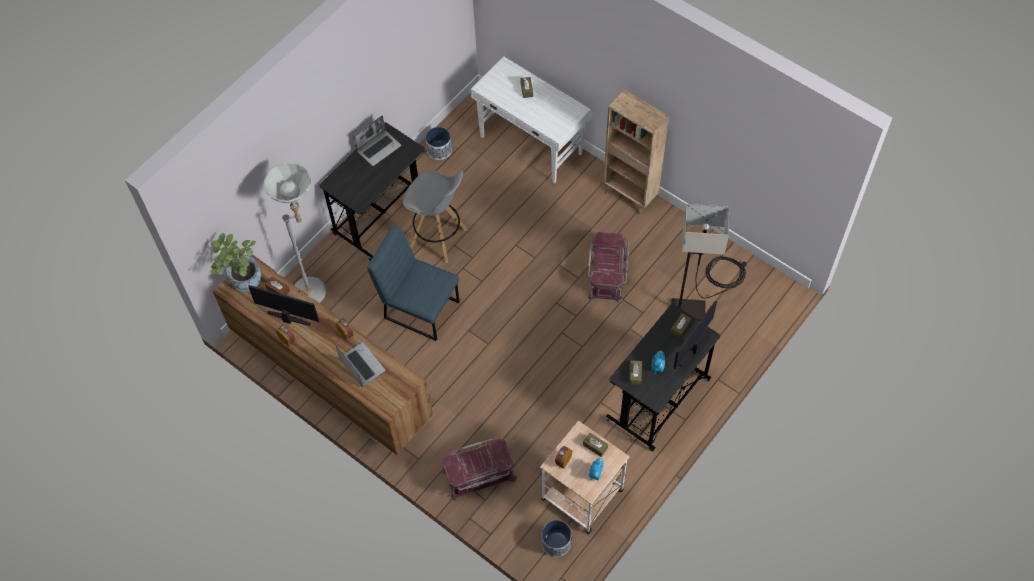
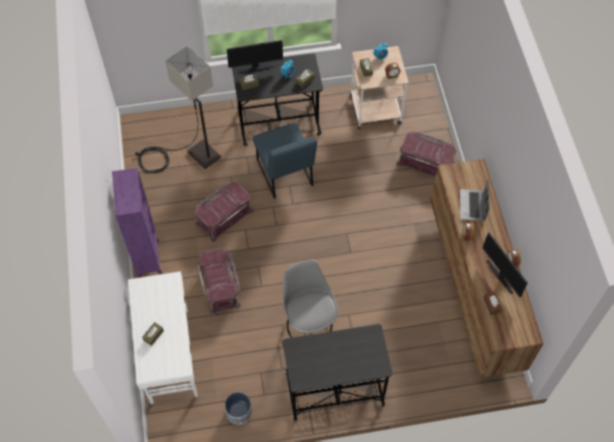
camera: 140 degrees left, 0 degrees up
(243, 282) = (514, 331): potted plant -> none
(316, 290) = (432, 367): grey floor lamp -> none
(379, 148) = (317, 369): laptop -> none
(420, 308) = (370, 293): blue chair -> blue chair (285, 174)
(548, 219) = (220, 286): none -> red storage box
(556, 543) = (414, 98): planter -> none
(630, 195) = (148, 257): brown bookcase -> purple bookcase

